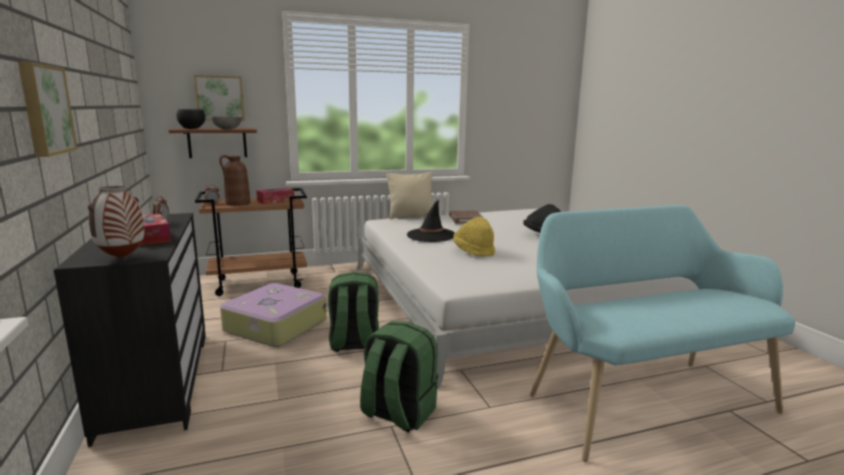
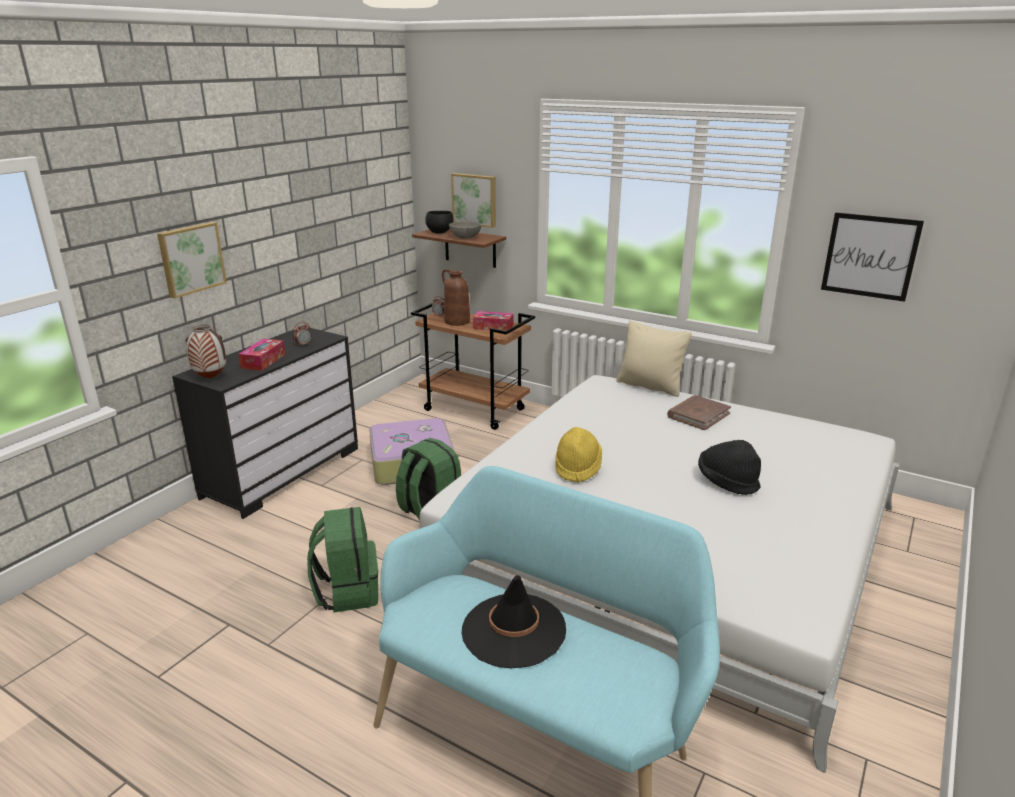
camera: 50 degrees right, 10 degrees up
(431, 235) = (593, 425): black hat -> black hat (513, 630)
(510, 111) = (870, 256): none -> picture

